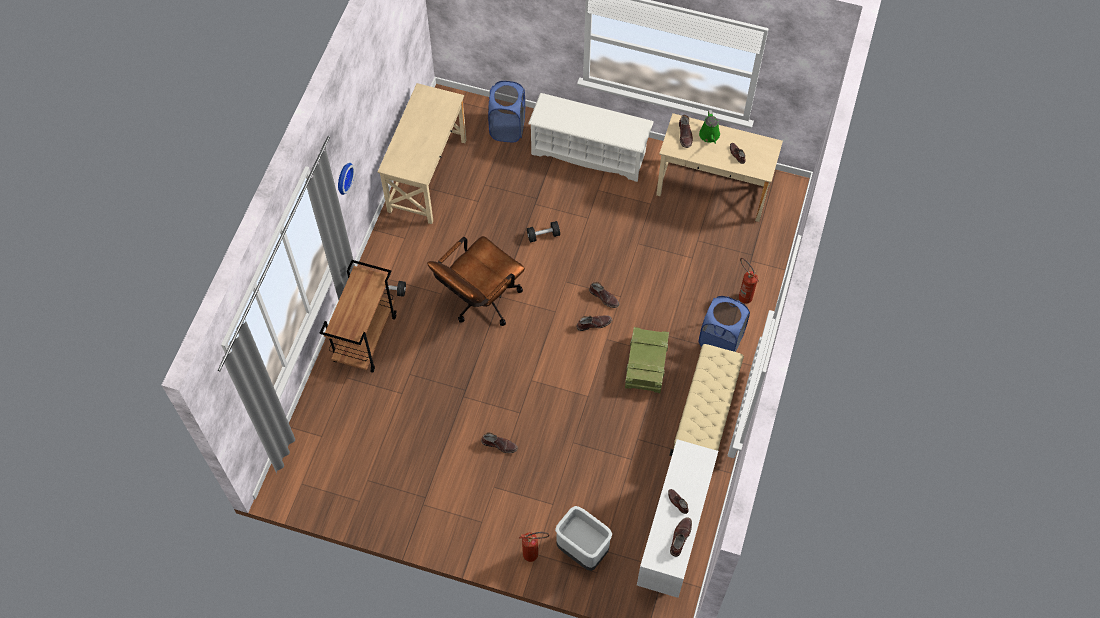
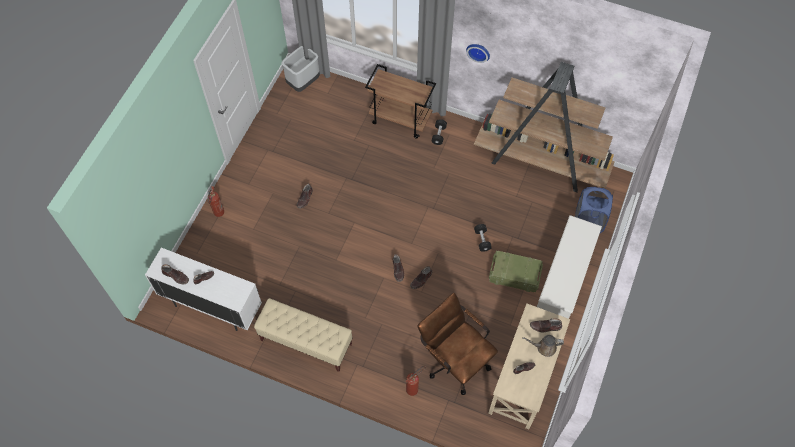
camera: 95 degrees right, 0 degrees up
(427, 175) = (541, 162): beige desk -> brown bookcase
(479, 302) = (424, 192): brown office chair -> brown office chair (454, 359)
(583, 550) = (215, 245): grey trash can -> grey trash can (303, 83)
(646, 366) = (356, 304): crate -> crate (513, 275)
(709, 136) = (544, 347): green watering can -> brown watering can
(720, 341) = (373, 364): blue laundry basket -> none

